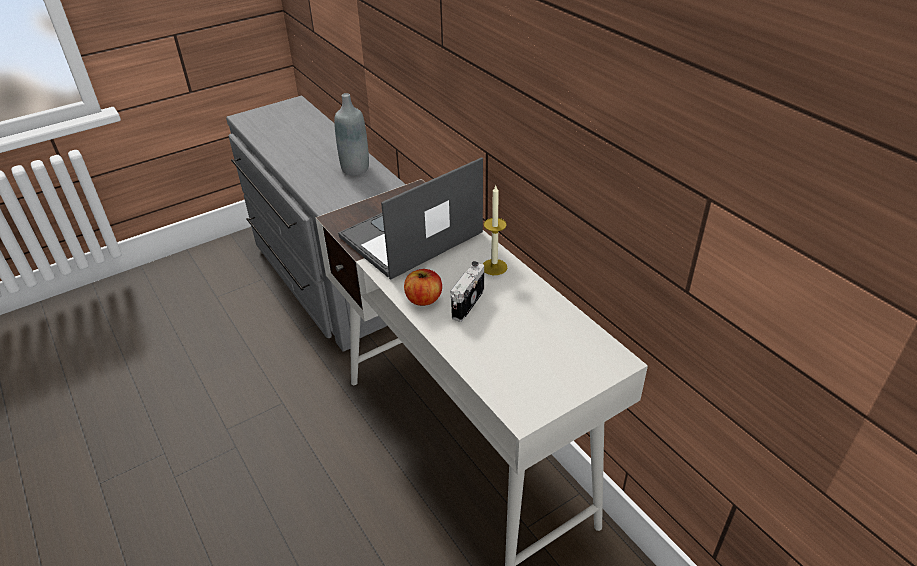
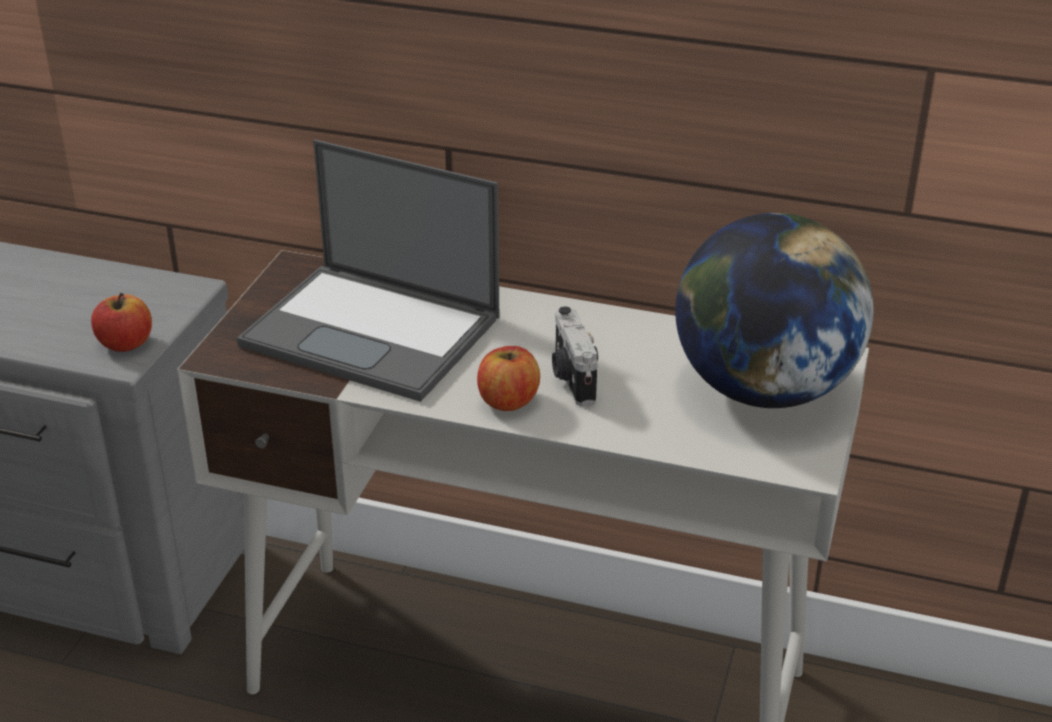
camera: 40 degrees left, 5 degrees down
(336, 198) = (125, 343): none -> apple
(355, 169) = (99, 289): grey bottle -> none
(410, 236) = (374, 331): laptop -> laptop turned 75 degrees counterclockwise
(494, 267) = (550, 320): candle -> none
(555, 358) = (763, 389): none -> globe

